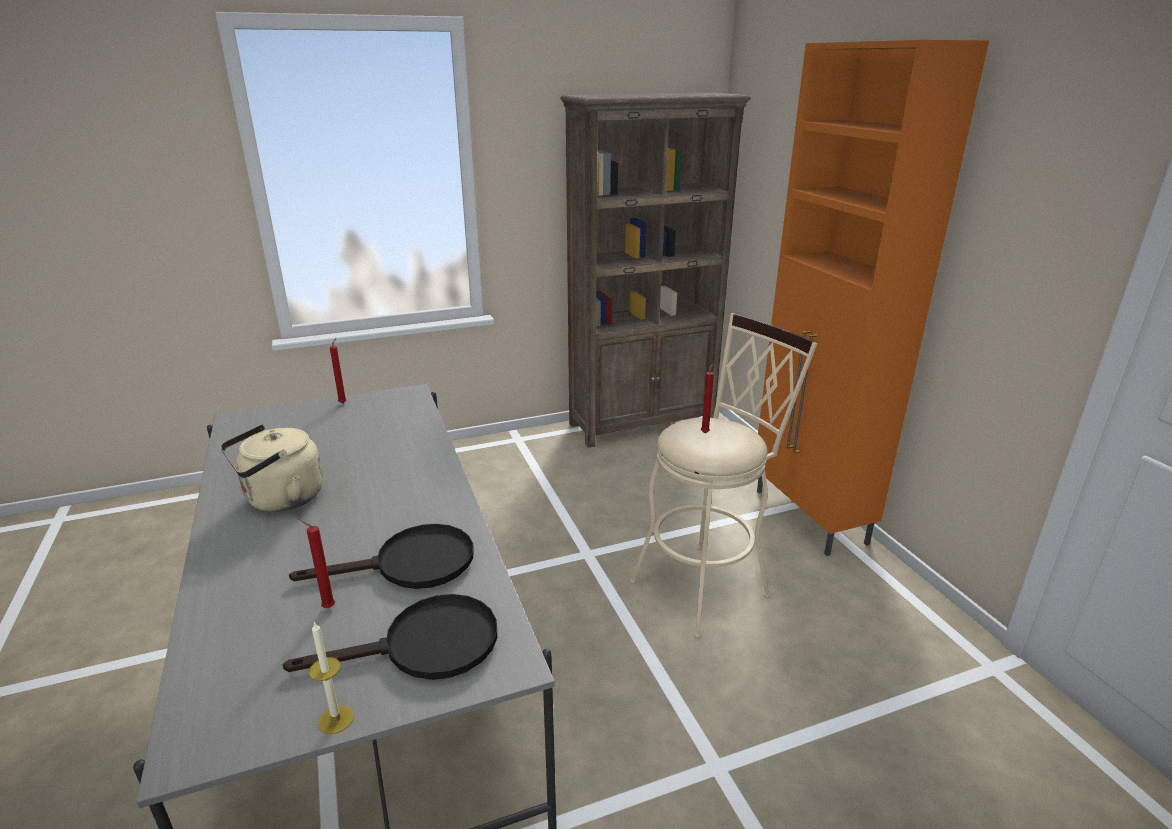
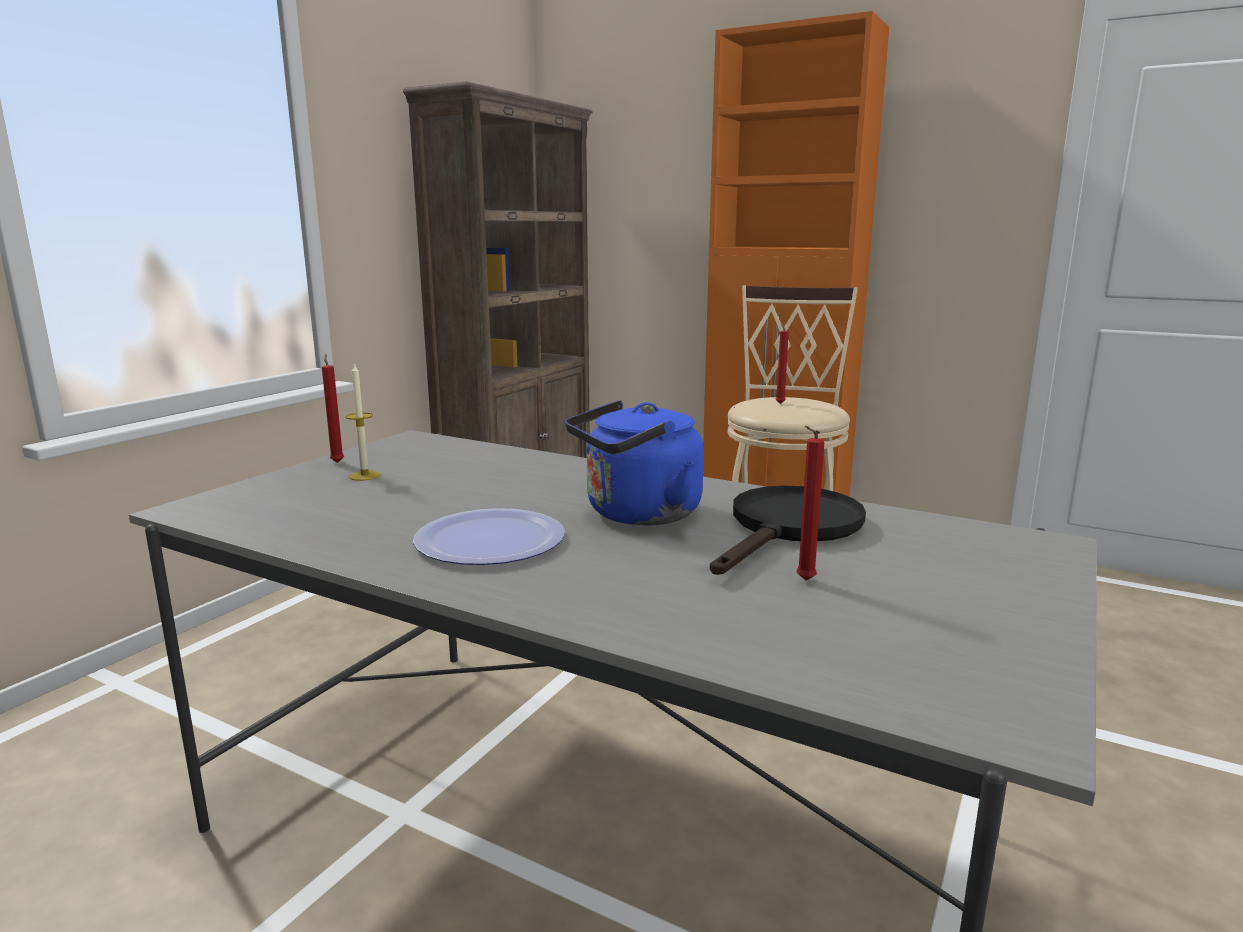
camera: 40 degrees left, 10 degrees down
(280, 499) = (489, 540): beige kettle -> plate
(336, 719) = (1048, 632): candle -> candle (365, 476)
(372, 512) = (637, 514): none -> blue kettle
(425, 646) = (963, 563): black frying pan -> none

